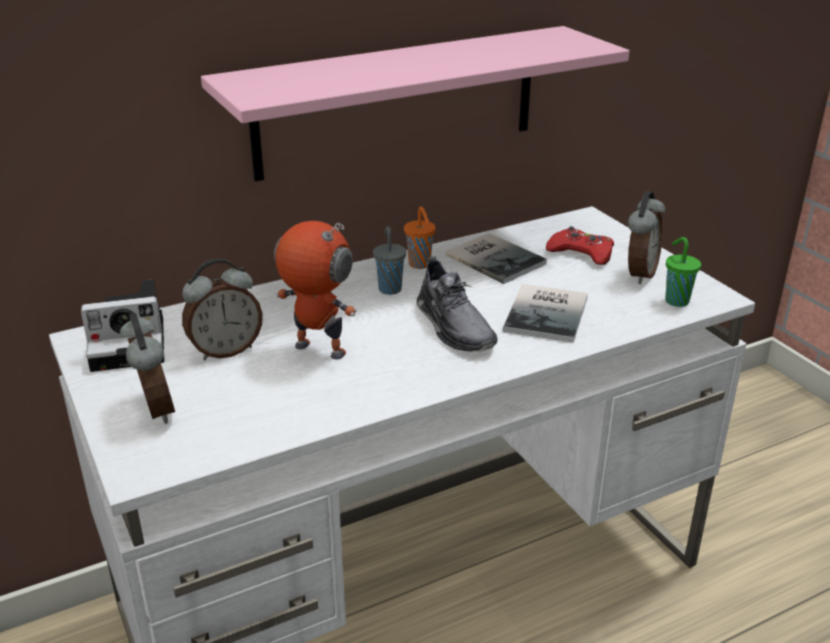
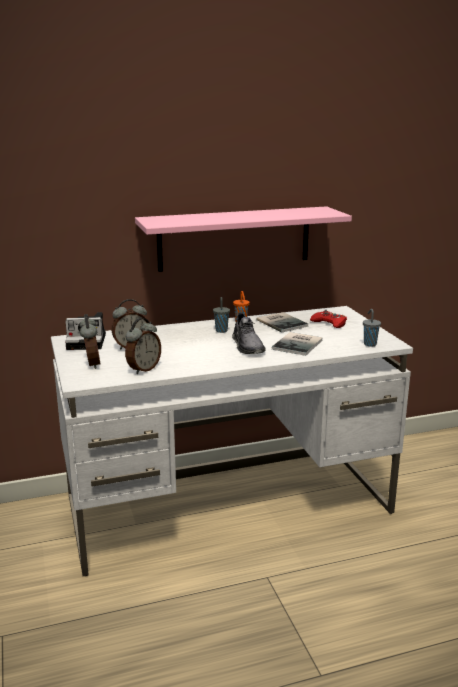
camera: 10 degrees right, 10 degrees down
(318, 351) = (176, 350): toy robot -> none
(639, 274) = (356, 333): alarm clock -> alarm clock (143, 369)
(676, 300) = (369, 344): green cup -> grey cup

